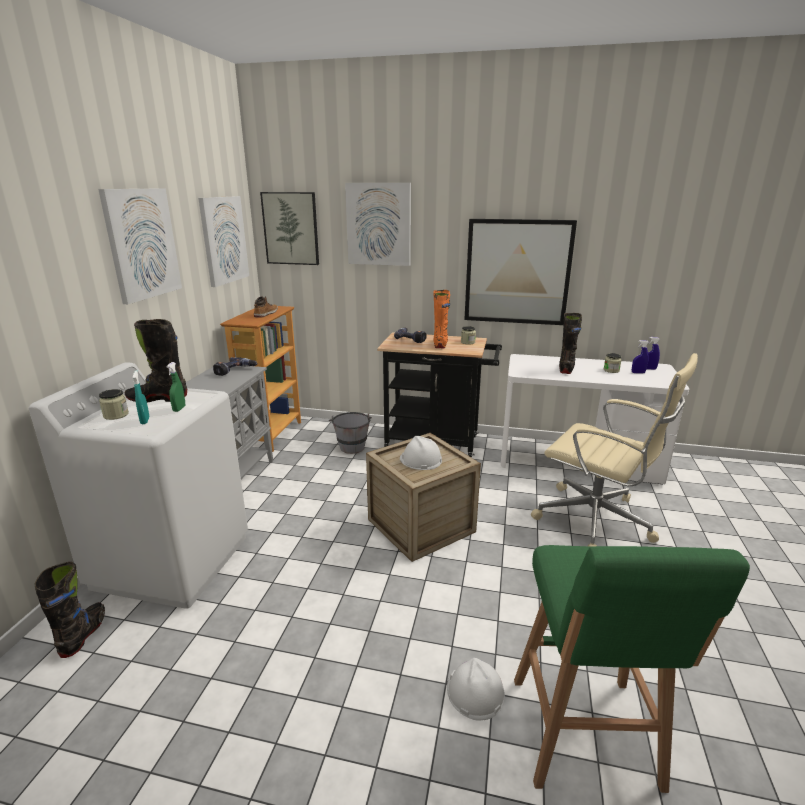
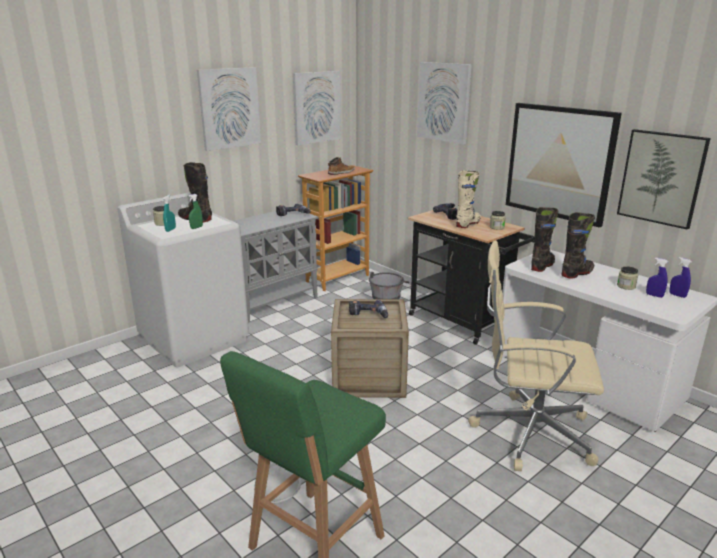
camera: 35 degrees right, 0 degrees up
(84, 634) = (119, 359): black boot -> black boot (542, 266)
(291, 228) = (380, 100): picture -> picture (661, 178)
(420, 459) = (368, 315): white hard hat -> power drill
(440, 344) = (468, 224): orange boot -> beige boot
(597, 521) = (528, 432): beige office chair -> beige office chair turned 120 degrees clockwise

